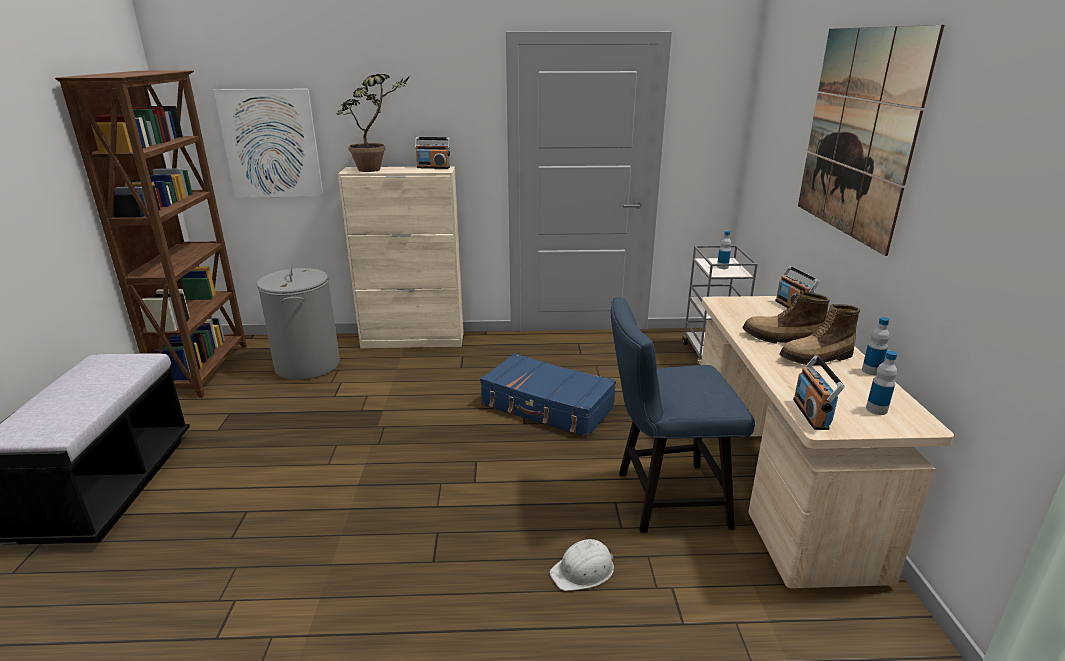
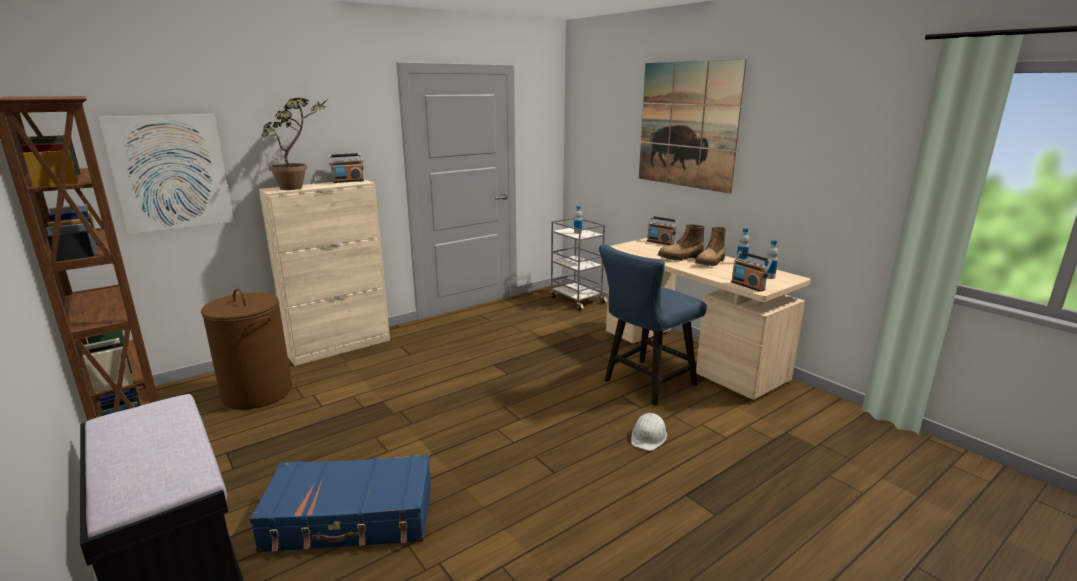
camera: 35 degrees left, 5 degrees down
(307, 365) = (257, 393): grey laundry basket -> brown laundry basket
(547, 407) = (510, 359): blue suitcase -> blue suitcase (351, 518)

